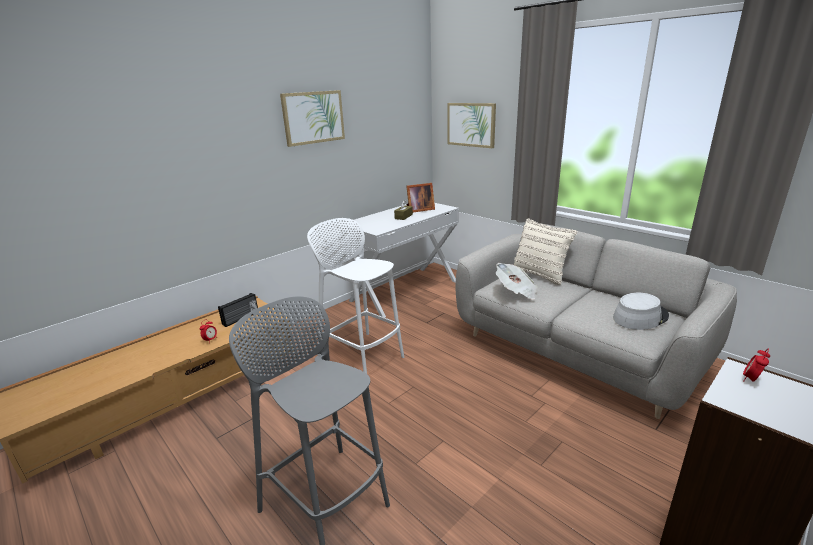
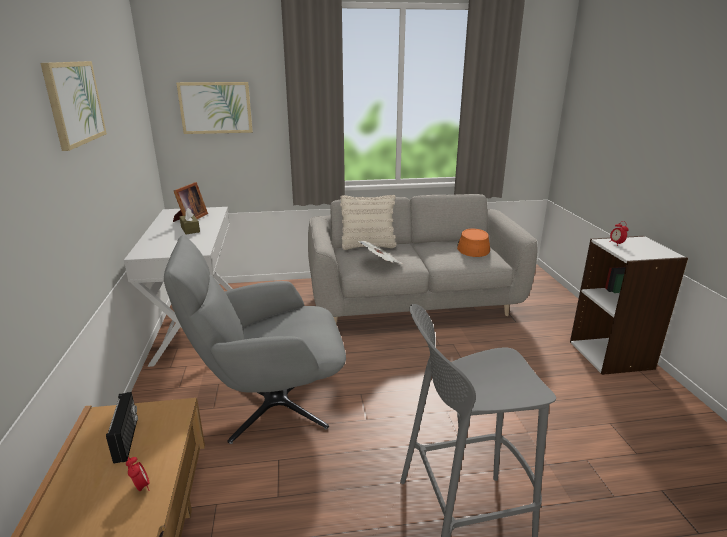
camera: 55 degrees left, 0 degrees up
(362, 357) = (272, 404): white stool -> grey armchair
(640, 317) = (473, 248): grey hat -> orange hat

